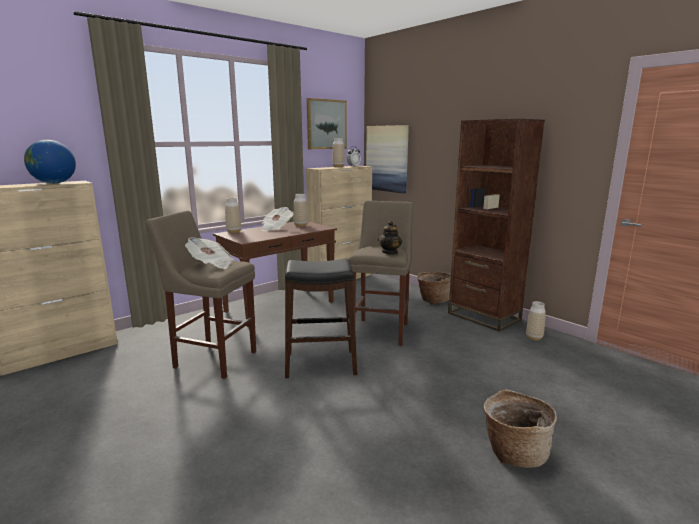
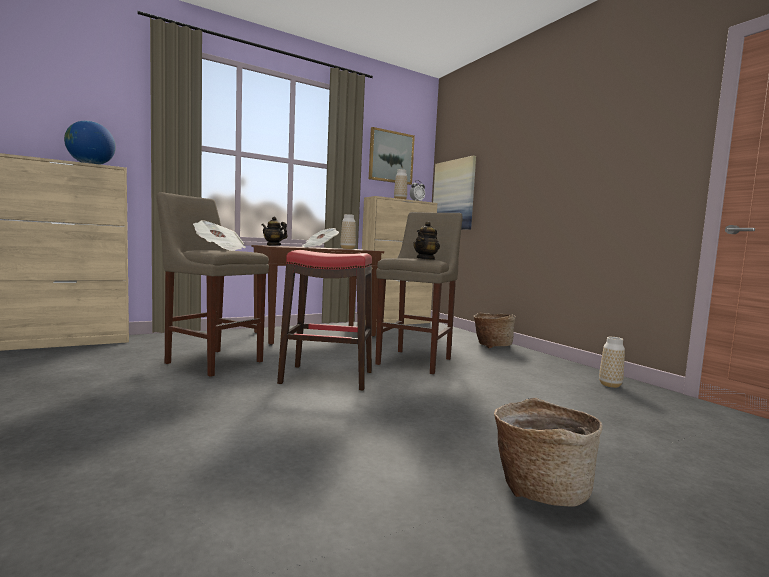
camera: 10 degrees right, 10 degrees down
(234, 232) = (273, 245): vase -> teapot
(321, 363) = (327, 377): black stool -> red stool
(483, 316) = (549, 362): brown bookcase -> none

